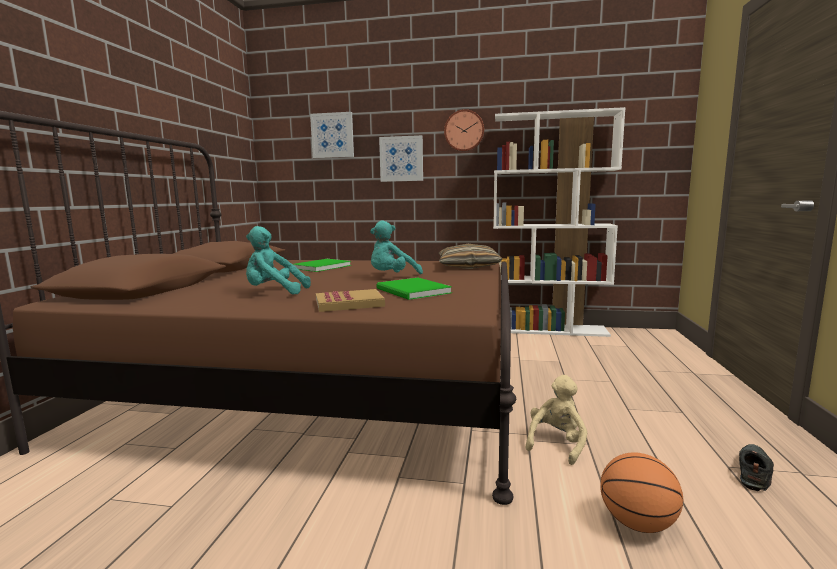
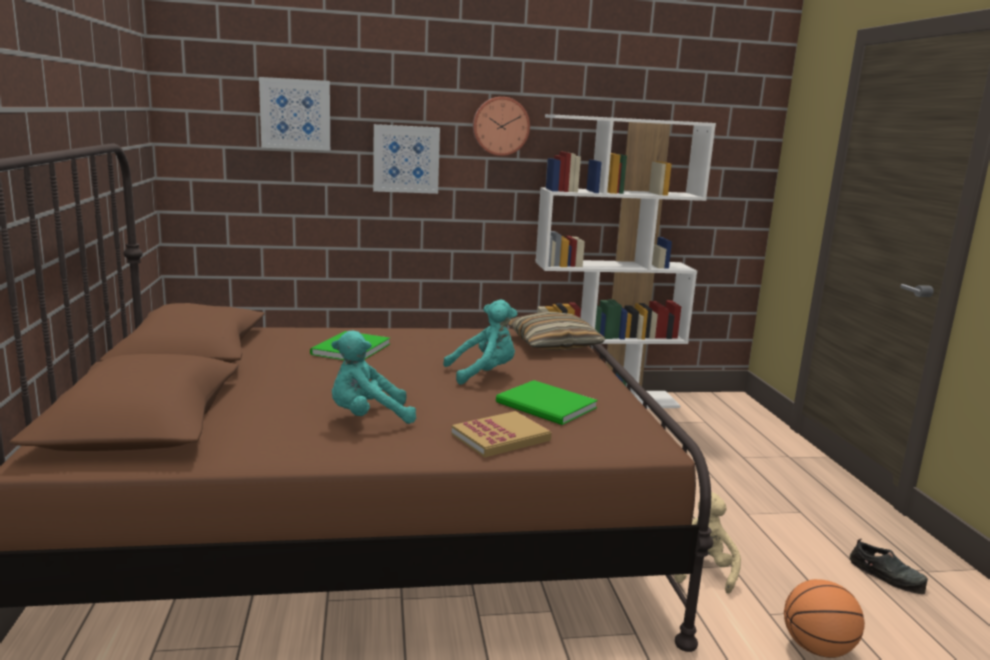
camera: 20 degrees left, 5 degrees up
(392, 277) = (484, 374): turquoise plush toy -> turquoise plush toy turned 135 degrees counterclockwise
(753, 471) = (887, 575): black shoe -> black shoe turned 120 degrees clockwise

